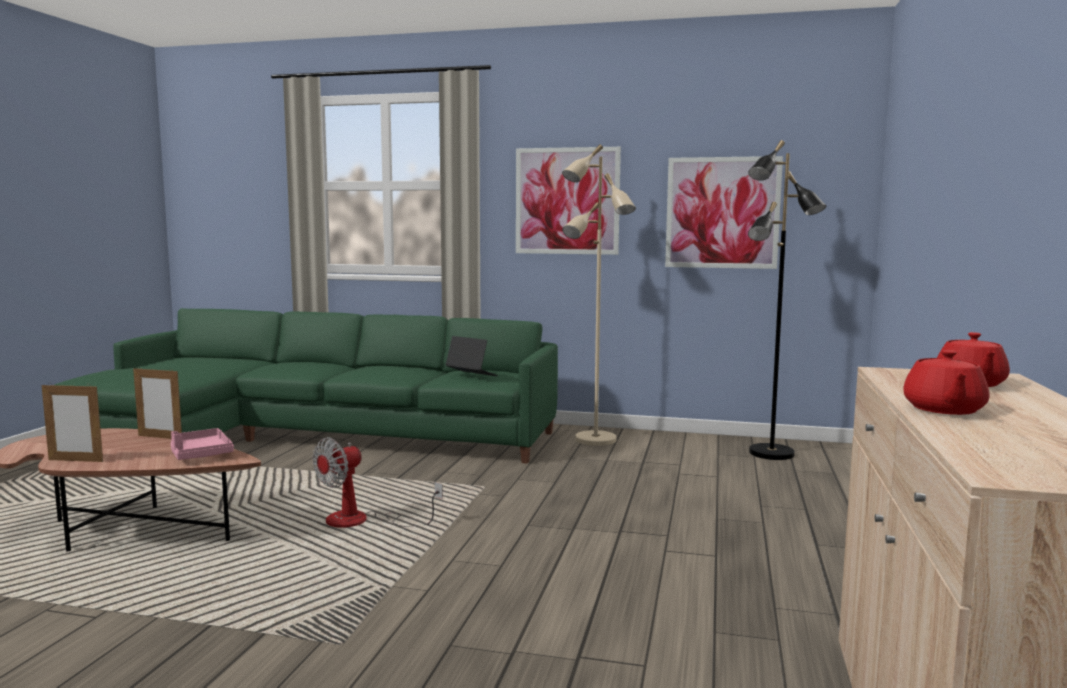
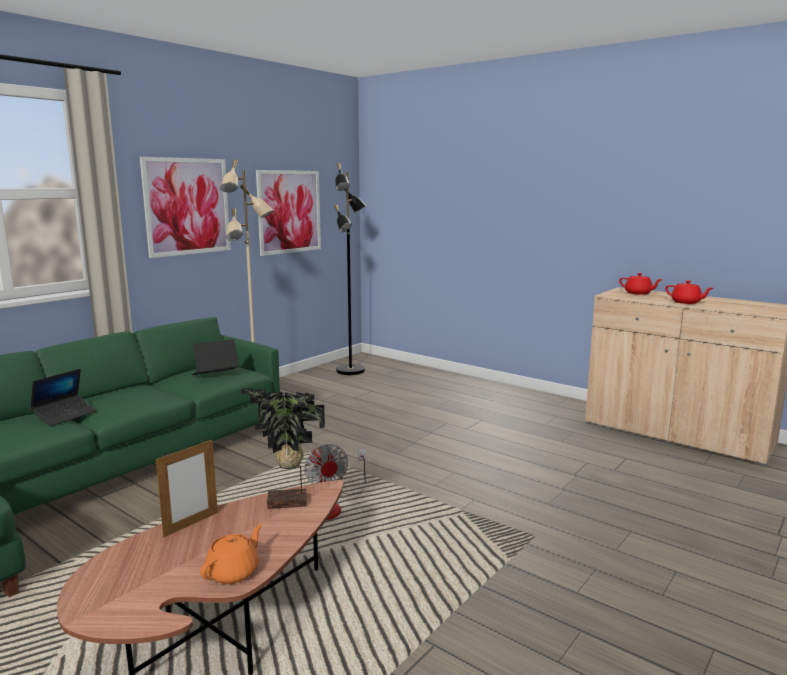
camera: 65 degrees left, 5 degrees up
(75, 460) = (234, 572): picture frame -> orange teapot
(200, 454) = (288, 504): pink tray -> potted plant
(332, 368) = (65, 415): none -> laptop

